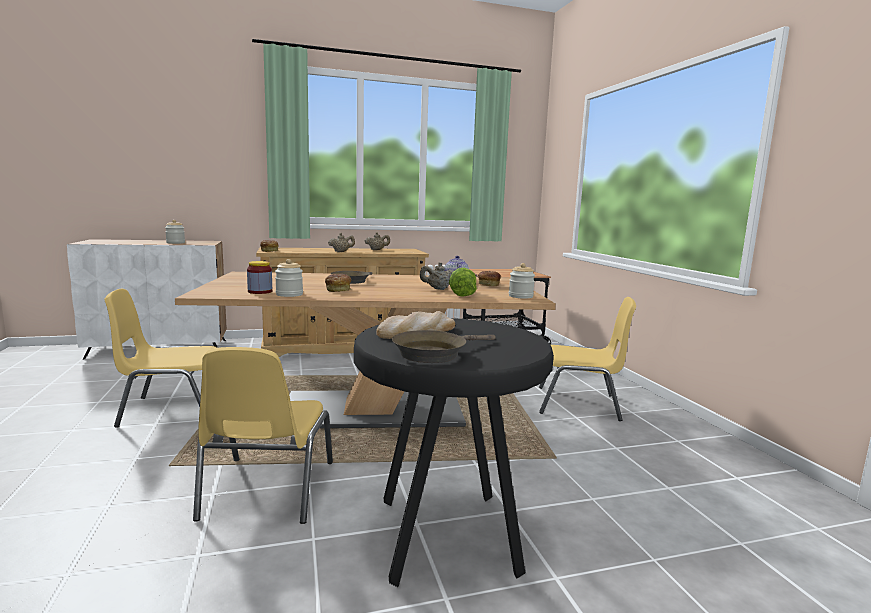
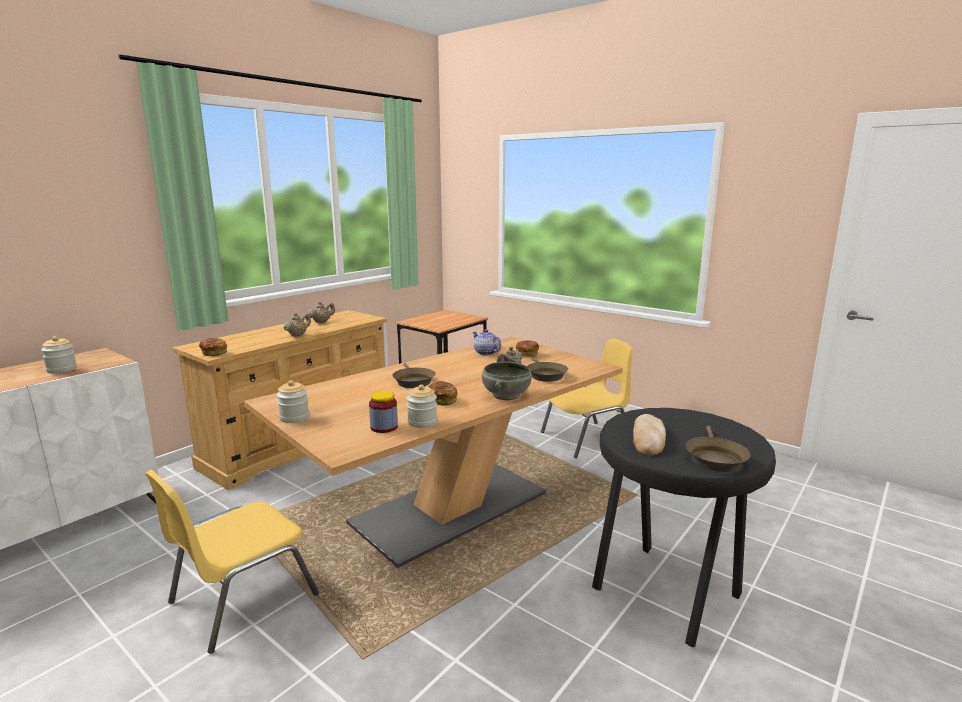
camera: 35 degrees left, 5 degrees up
(266, 490) = (494, 630): yellow chair -> none
(392, 296) = (505, 395): none -> grey bowl
(463, 294) = (545, 375): lettuce -> brown frying pan
(520, 296) = (584, 365): jar -> jar (294, 417)

